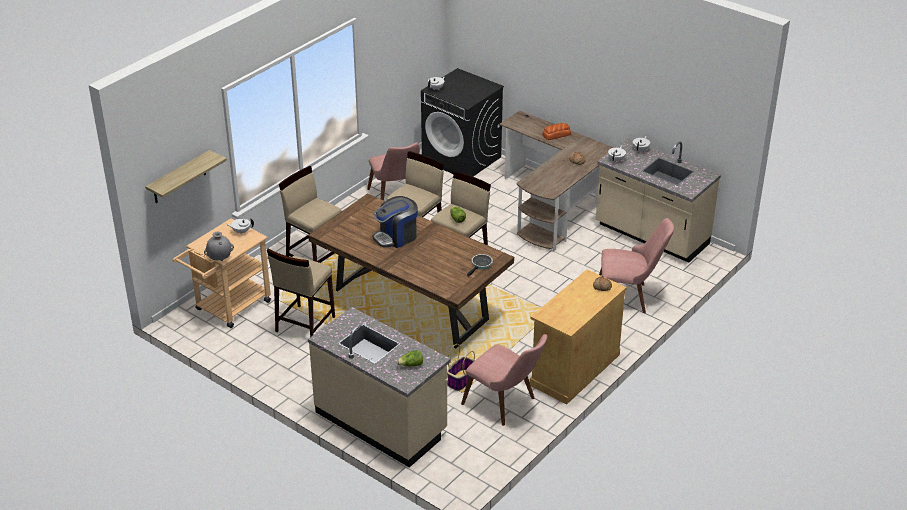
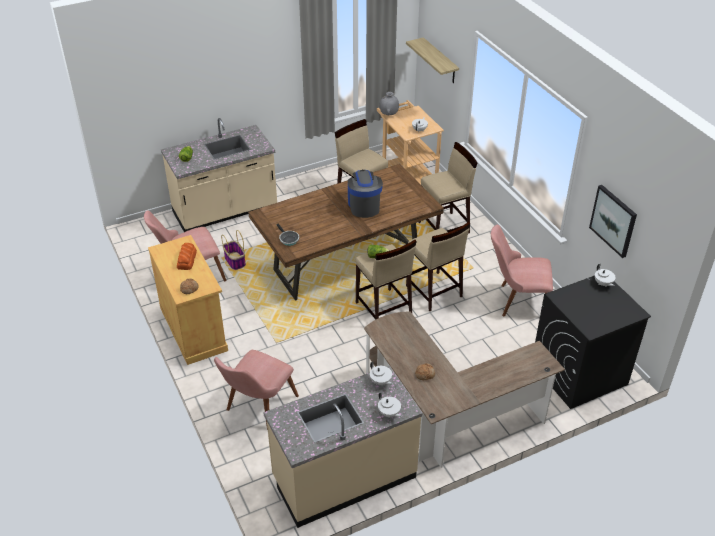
camera: 115 degrees right, 5 degrees up
(396, 60) = (613, 220): none -> picture
(556, 134) = (491, 379): bread -> bread (187, 259)

